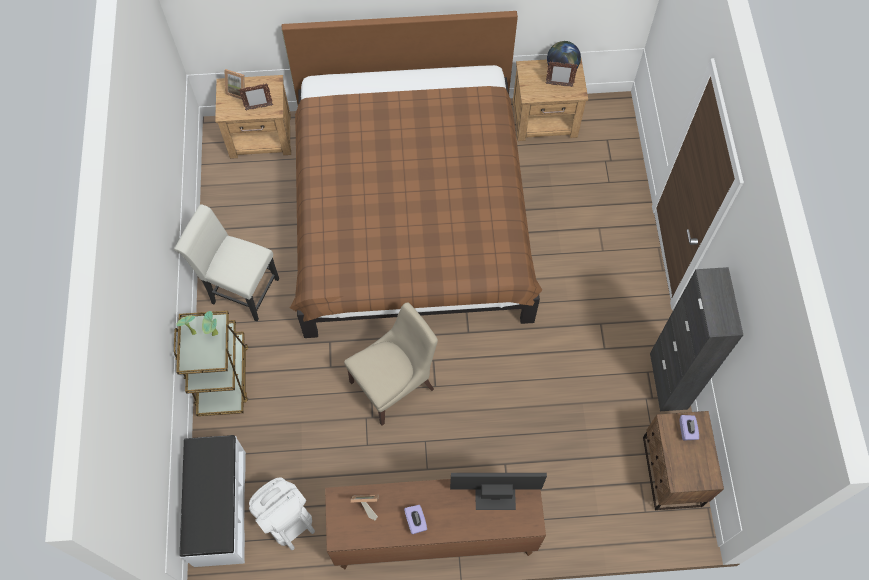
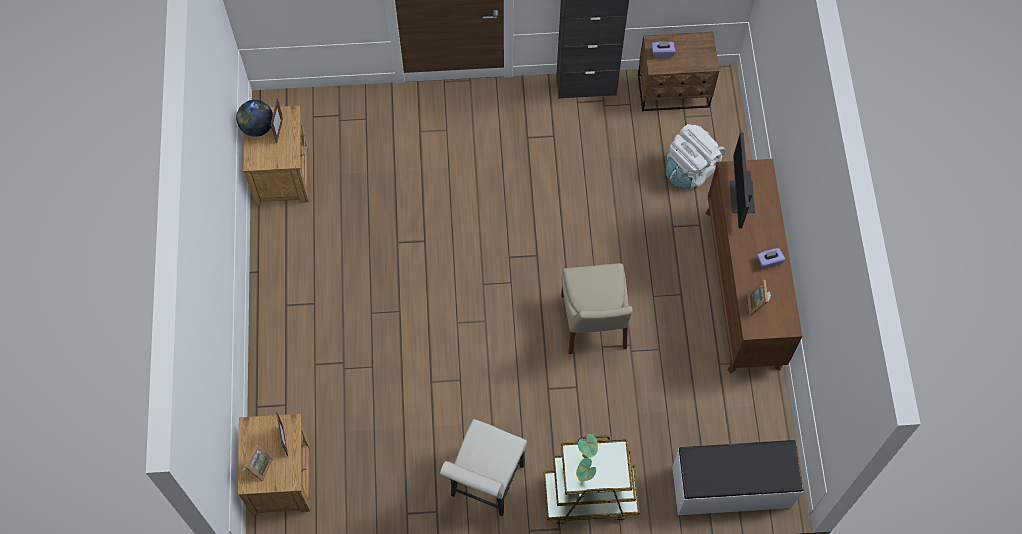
camera: 90 degrees left, 0 degrees up
(284, 517) = (736, 424): white backpack -> white backpack (690, 170)
(394, 383) = (594, 324): beige chair -> beige chair turned 150 degrees counterclockwise
(410, 215) = (397, 310): brown bed -> none

